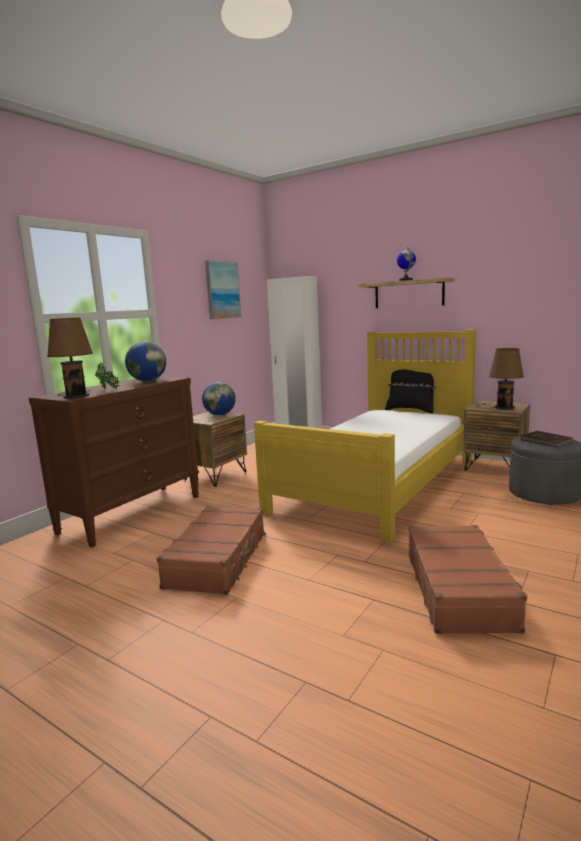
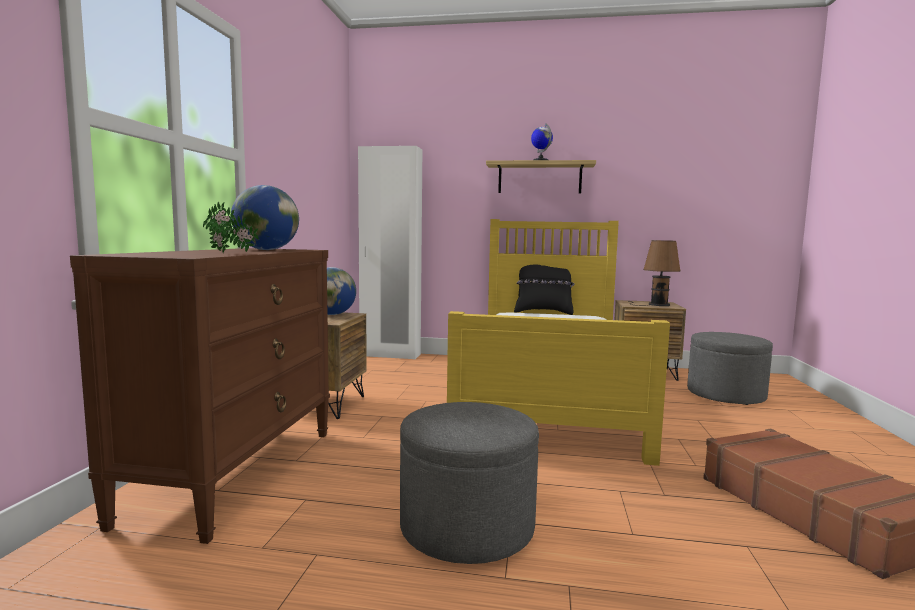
camera: 25 degrees left, 5 degrees down
(76, 396) = (184, 255): brown table lamp -> none
(218, 559) = (467, 526): brown suitcase -> grey ottoman
(222, 290) = (311, 148): picture -> none
(546, 441) = (731, 336): brown book -> none

